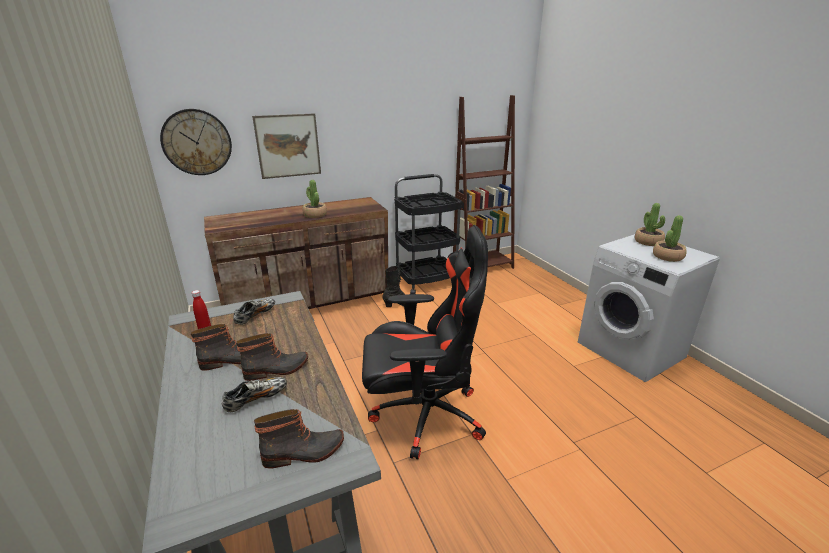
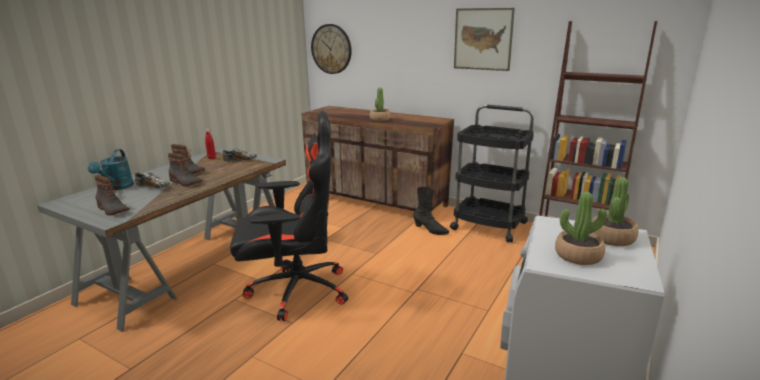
camera: 55 degrees right, 5 degrees down
(200, 436) = (117, 187): none -> turquoise watering can
(288, 146) = (389, 59): picture -> picture (483, 39)
(419, 417) = (291, 292): black office chair -> black office chair turned 60 degrees counterclockwise

